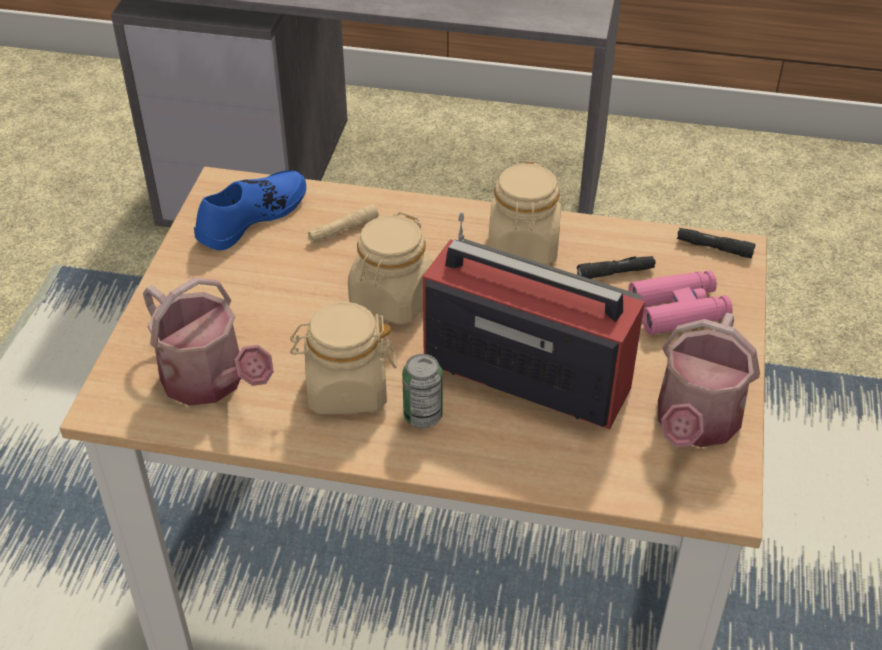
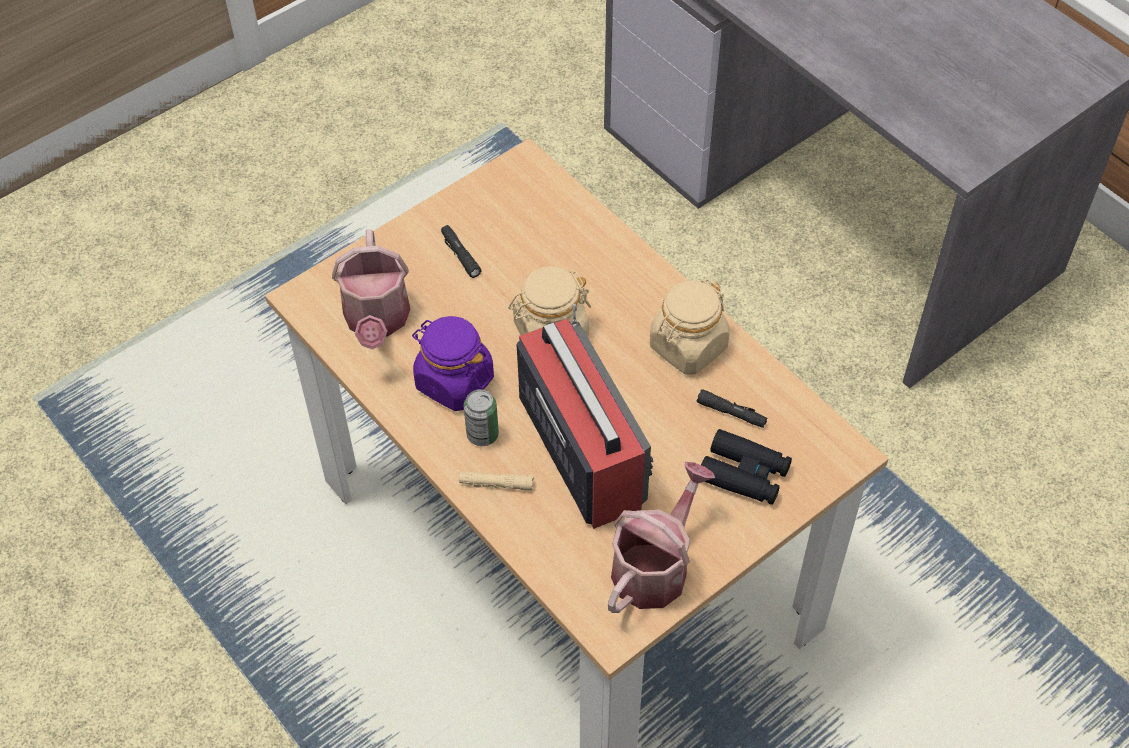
camera: 40 degrees right, 10 degrees up
(252, 217) = (520, 203): blue shoe -> none
(343, 230) = (572, 253): beige flashlight -> beige flashlight (496, 484)
(346, 389) = (454, 382): beige jar -> purple jar
(678, 310) = (744, 474): pink binoculars -> black binoculars
(695, 424) = (655, 566): watering can -> watering can turned 150 degrees clockwise
(714, 248) = (832, 441): black flashlight -> black flashlight (460, 255)

